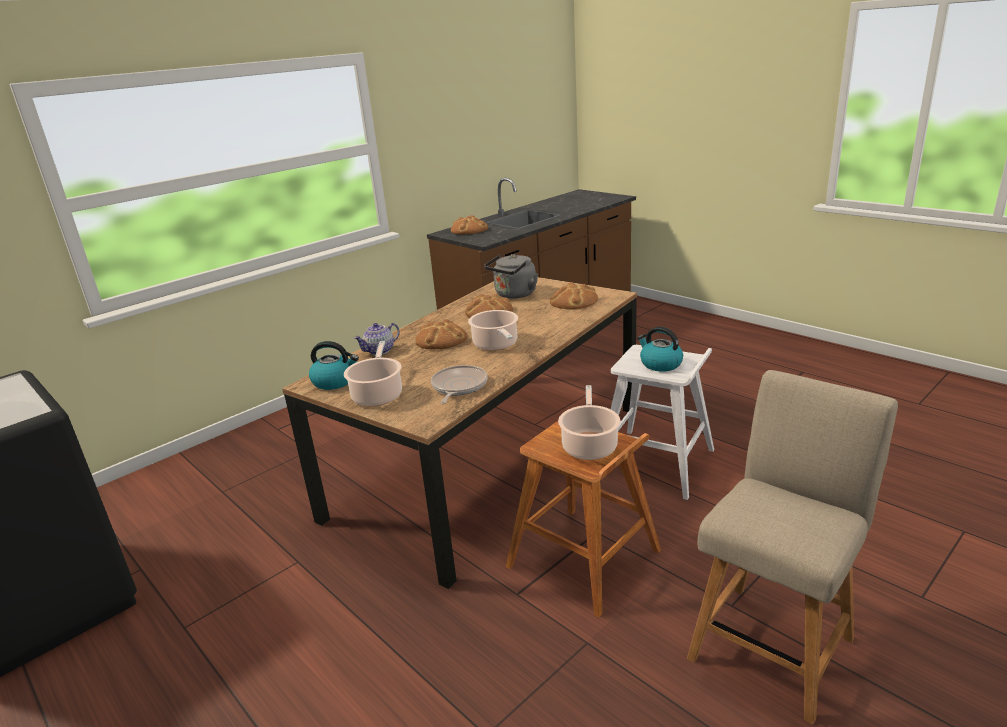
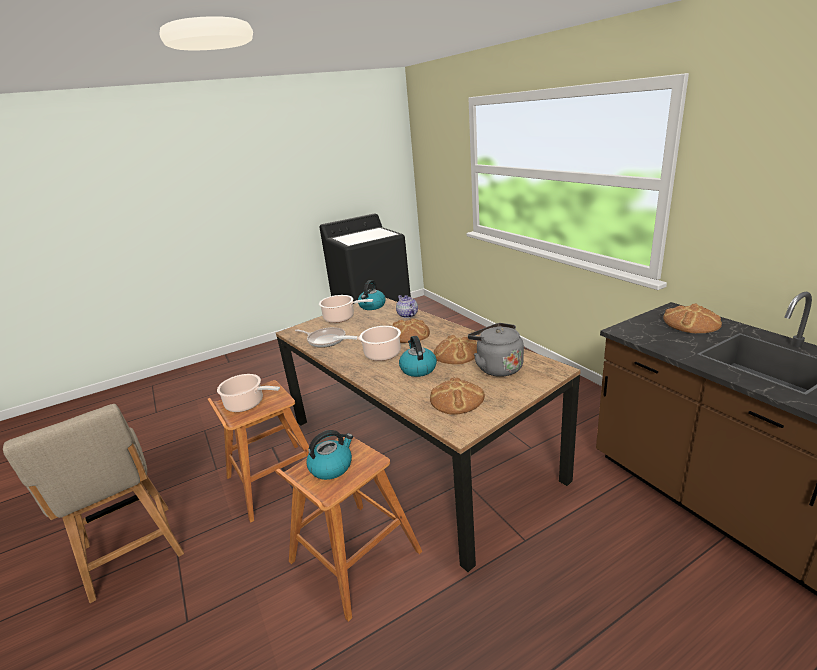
camera: 105 degrees right, 0 degrees up
(525, 322) = (418, 369): none -> kettle
(657, 463) = (353, 557): white stool -> brown stool

